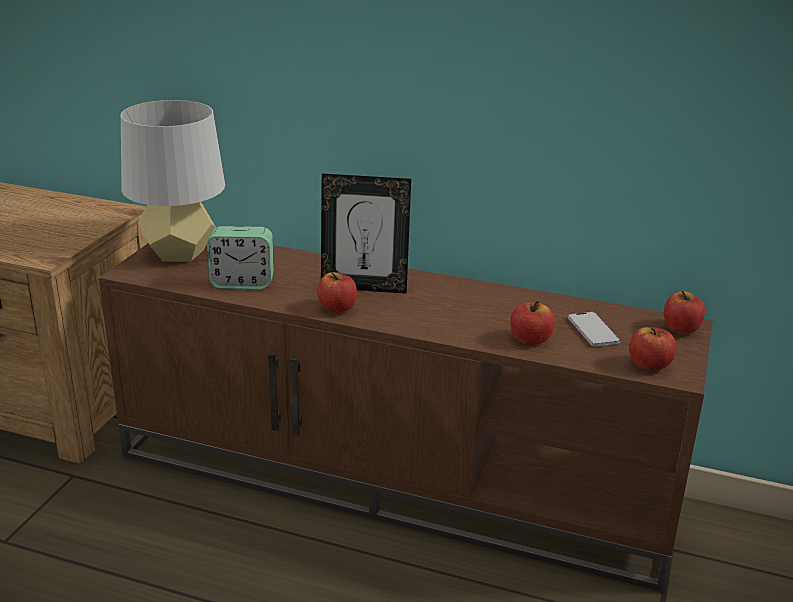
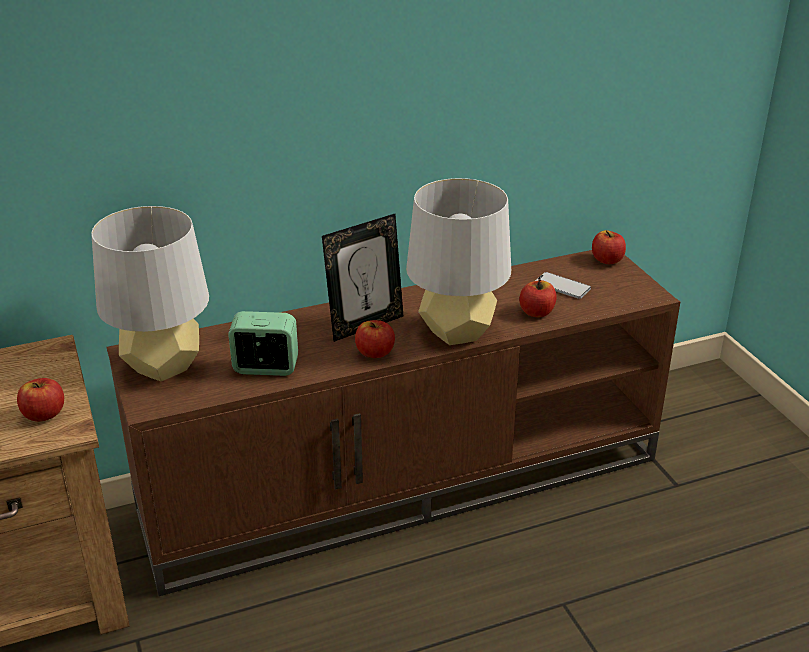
camera: 40 degrees left, 5 degrees up
(242, 283) = (266, 368): alarm clock -> alarm clock turned 135 degrees counterclockwise
(429, 323) = (457, 333): none -> grey table lamp
(649, 365) = (627, 296): apple -> apple (44, 414)

